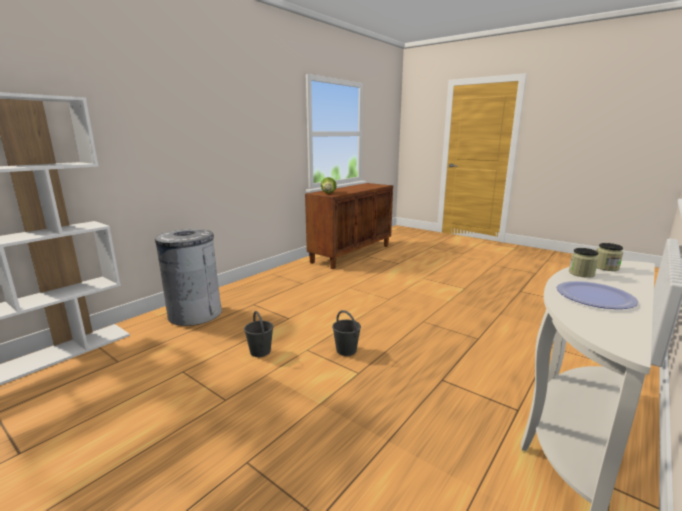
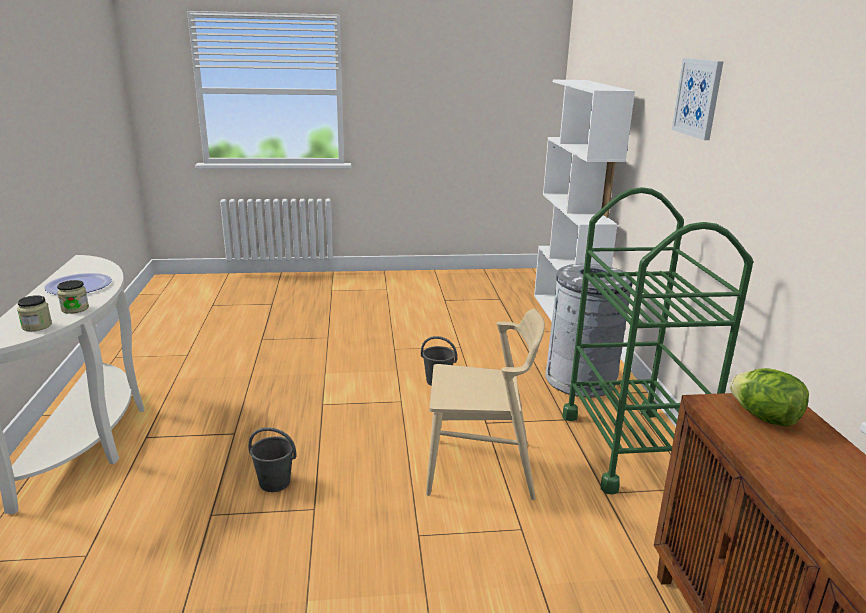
camera: 135 degrees right, 5 degrees up
(169, 101) = (698, 98): none -> picture
(259, 287) = (630, 448): none -> green cart
(329, 305) = (480, 468): none -> beige chair
(346, 350) = (363, 418): grey bucket -> grey bucket (275, 482)

